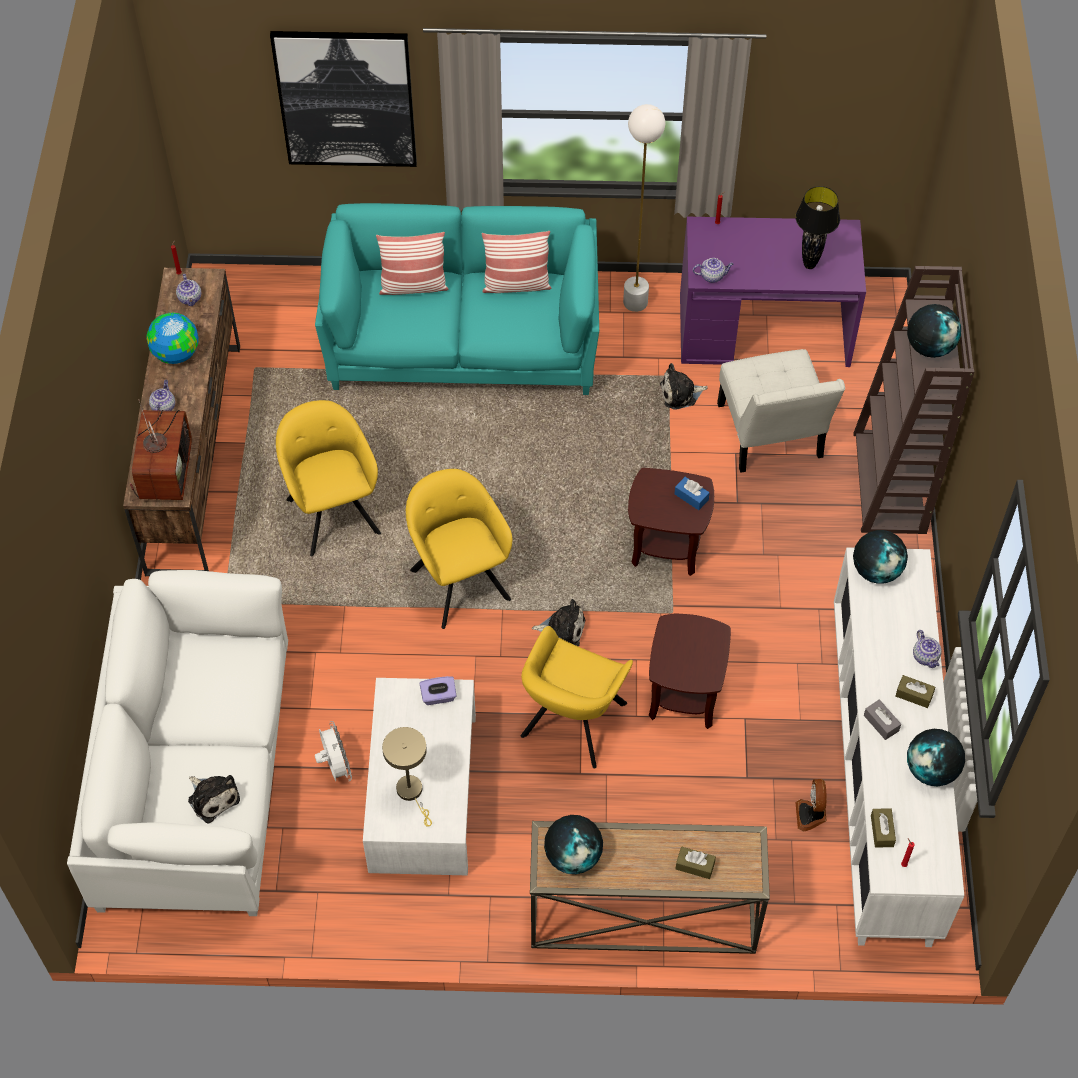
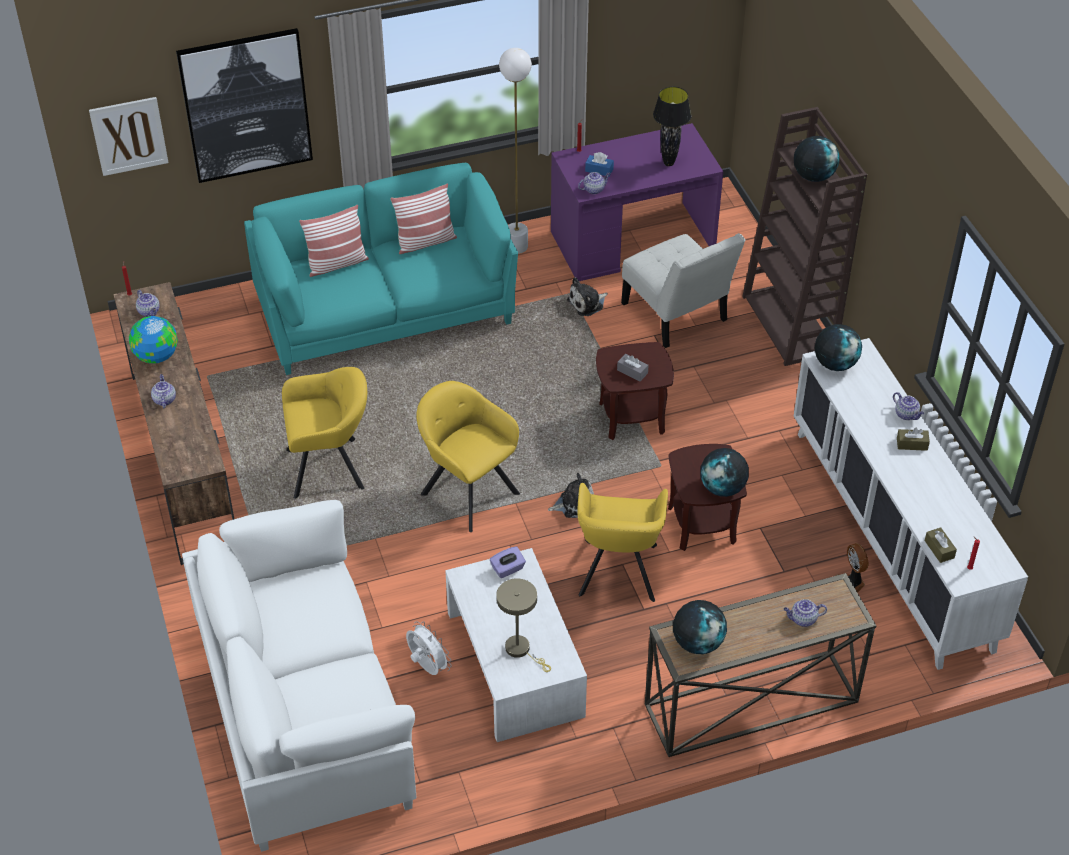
camera: 20 degrees left, 10 degrees down
(164, 470) = (188, 448): television -> none
(212, 797) = (347, 703): plush toy -> none
(216, 103) = (129, 136): none -> picture
(333, 512) = (330, 468): yellow armchair -> yellow armchair turned 120 degrees clockwise
(691, 497) = (650, 359): blue tissue box -> blue tissue box (599, 170)
(695, 866) = (803, 619): brown tissue box -> teapot
(881, 723) = (897, 471): grey tissue box -> grey tissue box (632, 371)
(931, 770) = (954, 494): globe -> globe (723, 488)

